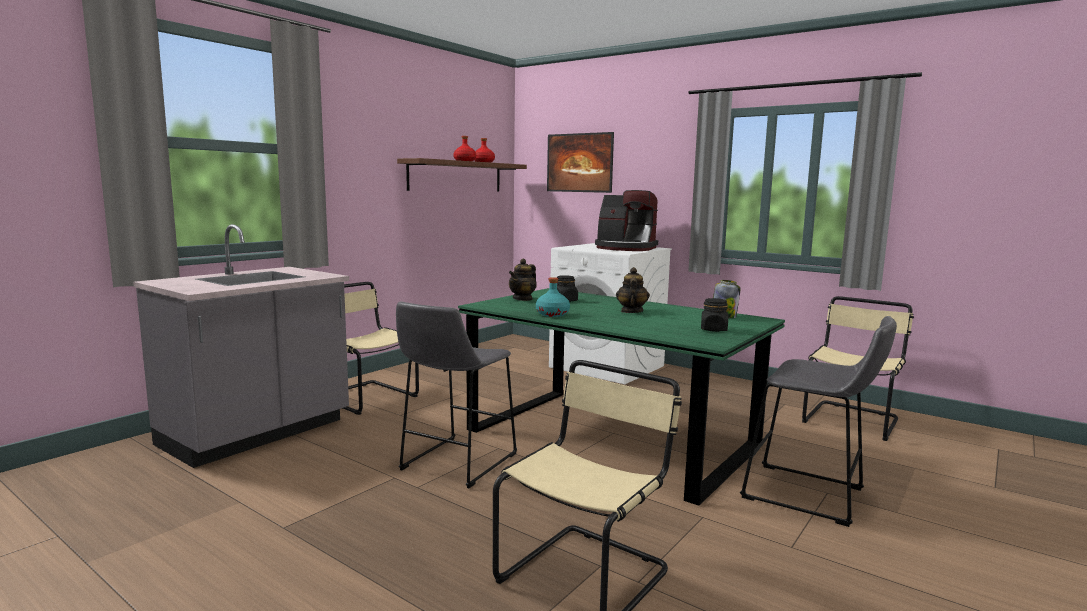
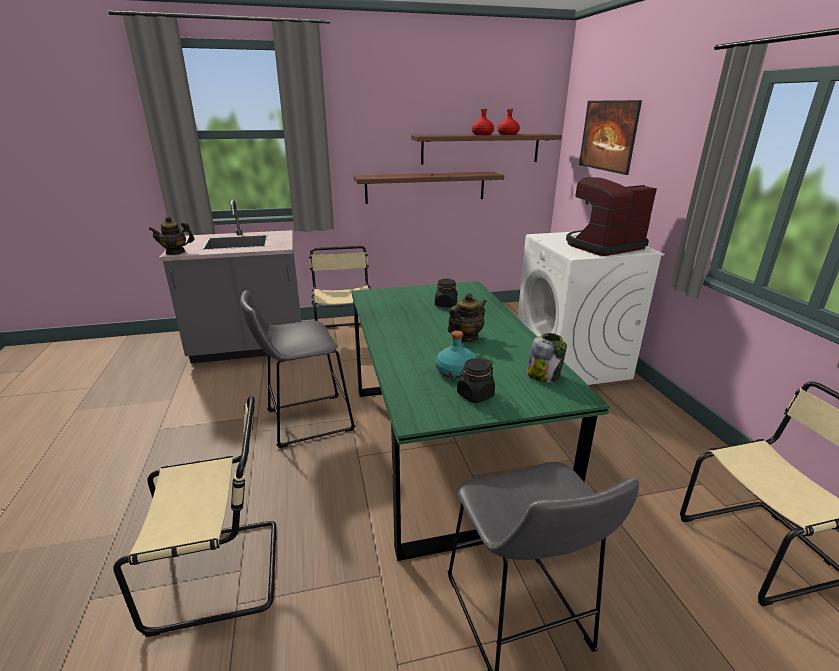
camera: 40 degrees right, 15 degrees up
(411, 216) = (425, 187): none -> brown shelf
(523, 299) = (418, 293): teapot -> teapot (175, 252)
(552, 314) = (388, 322): turquoise bottle -> turquoise bottle (455, 372)
(625, 248) = (603, 246): coffee machine -> coffee machine turned 90 degrees clockwise

